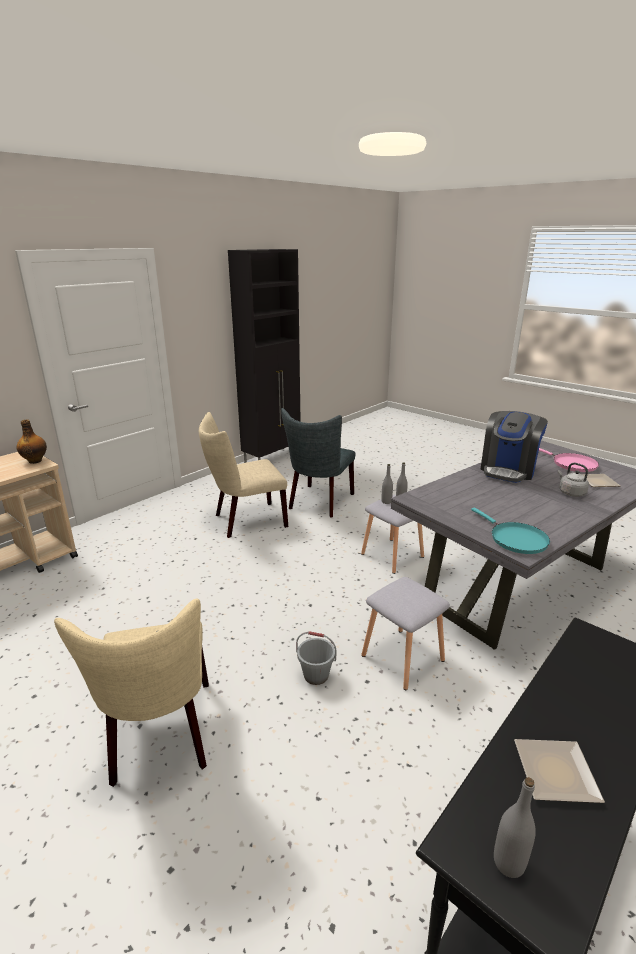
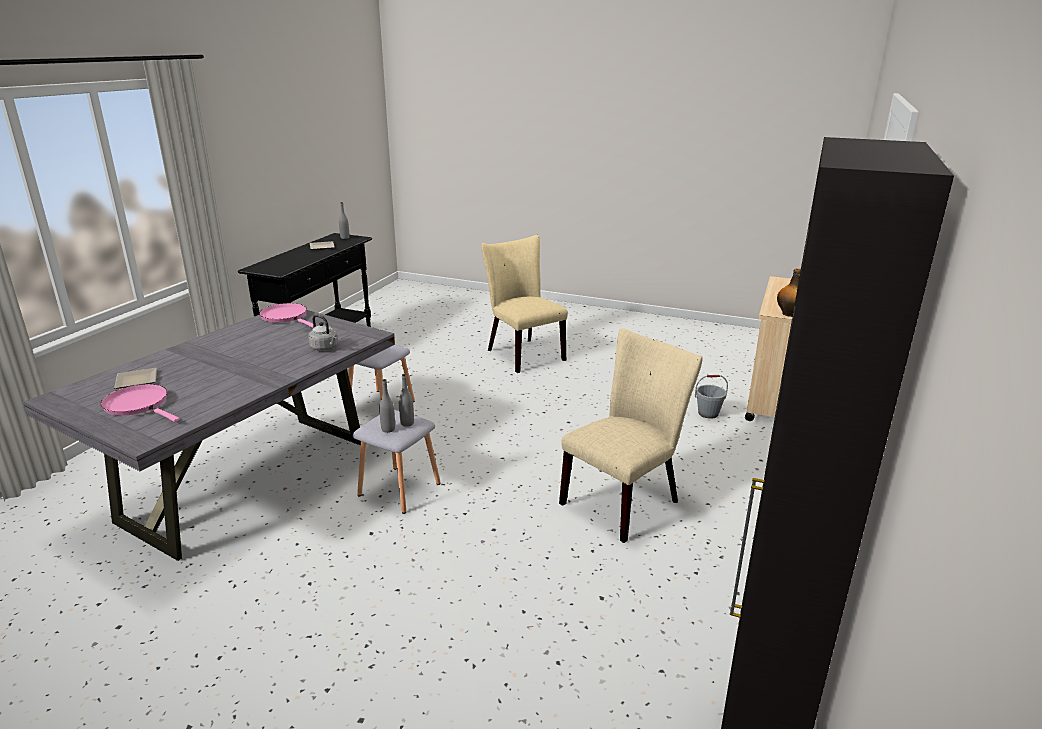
camera: 160 degrees right, 0 degrees up
(315, 675) = (445, 387): grey bucket -> grey bucket (708, 413)
(319, 503) = (544, 562): grey chair -> none
(508, 470) = (243, 382): coffee machine -> none
(515, 539) = (286, 317): turquoise frying pan -> pink frying pan
(570, 492) = (189, 363): grey kettle -> grey kettle (325, 348)

